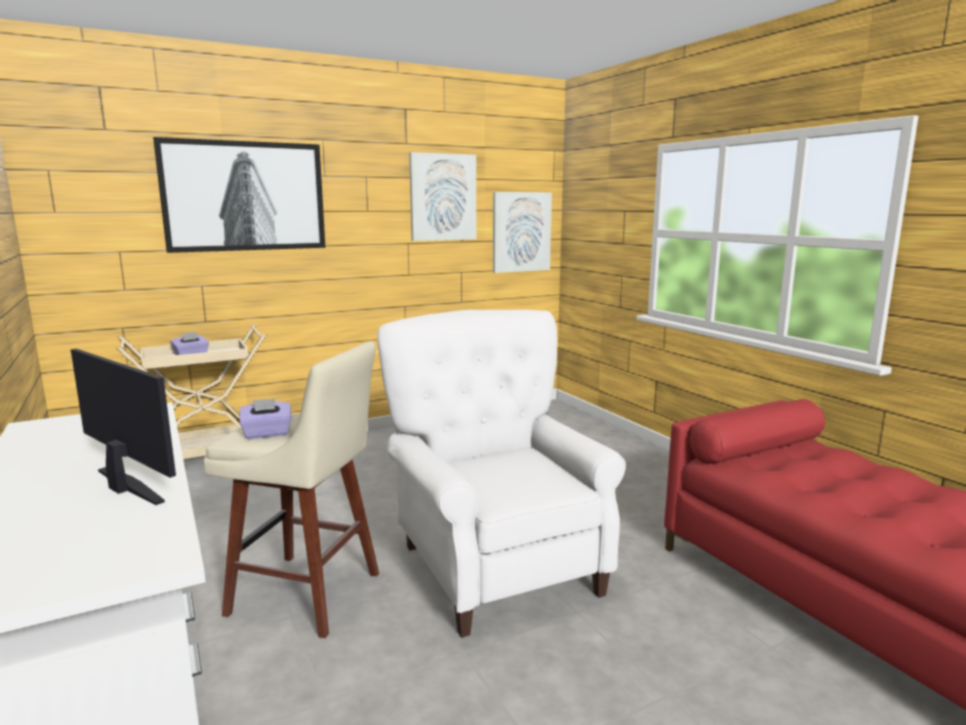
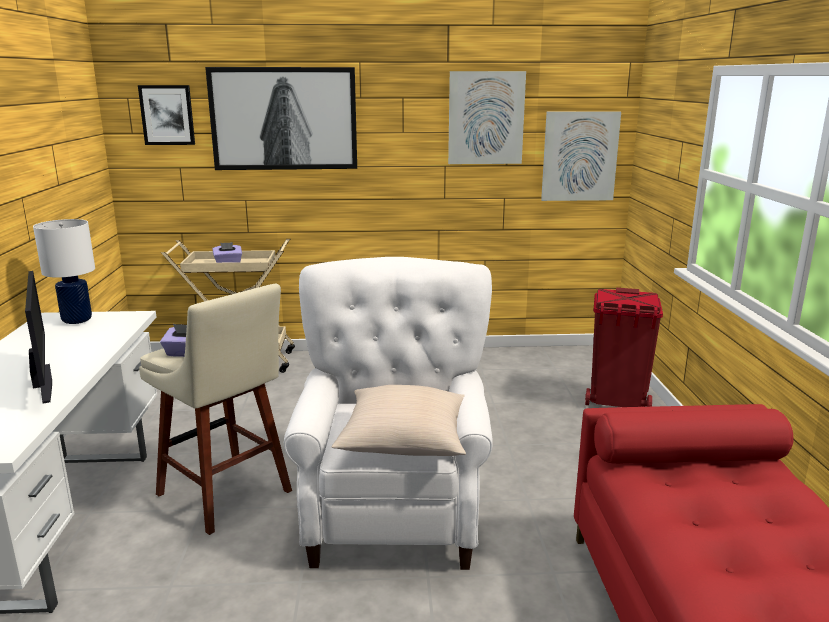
camera: 25 degrees right, 5 degrees up
(79, 424) = (76, 321): none -> white table lamp
(103, 191) = (167, 115): none -> picture
(535, 480) = (404, 440): none -> beige pillow
(598, 439) = (617, 401): none -> red trash can

